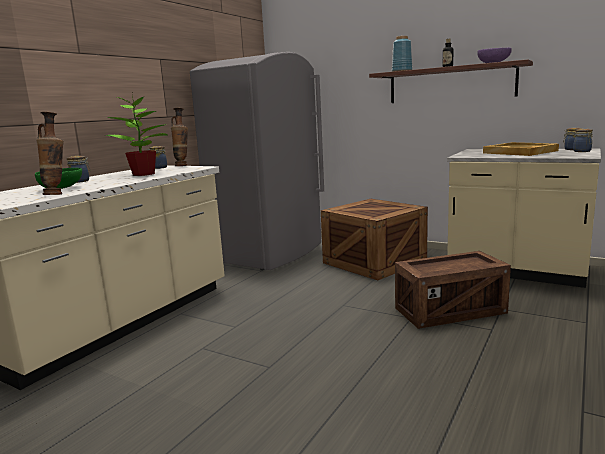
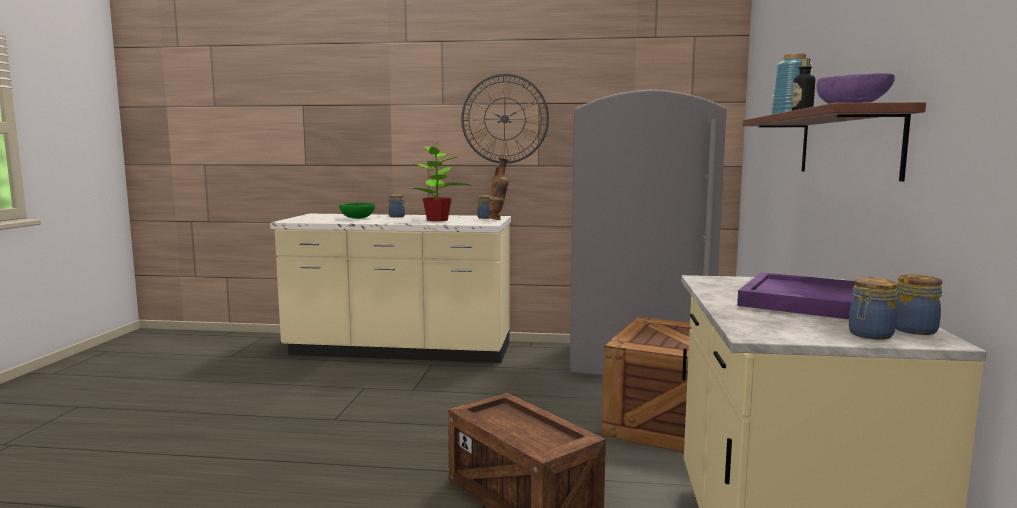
camera: 65 degrees right, 5 degrees down
(57, 194) = (327, 221): vase -> none
(138, 72) = (504, 119): none -> wall clock
(520, 152) = (805, 301): beige tray -> purple tray

